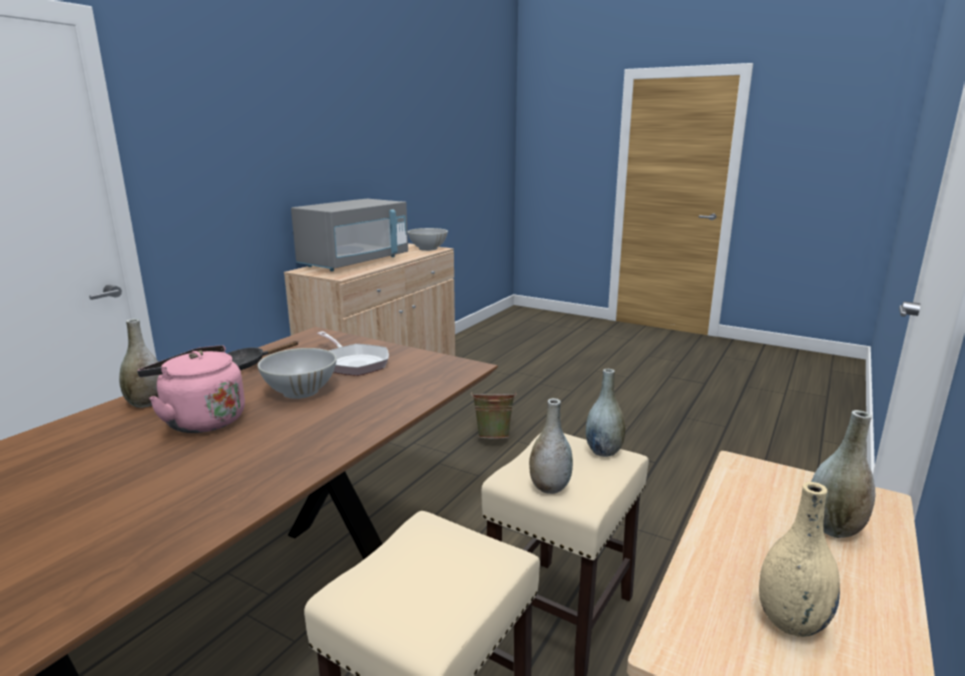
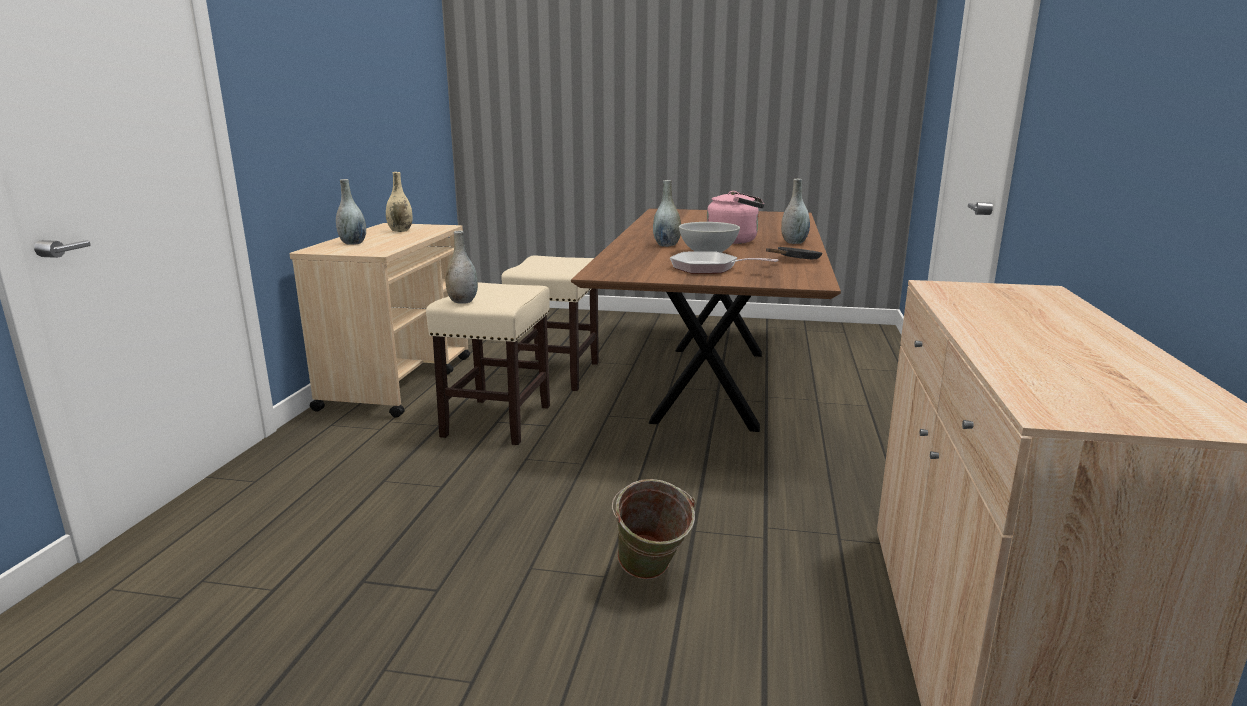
camera: 160 degrees right, 0 degrees up
(355, 262) = (1041, 318): grey microwave -> none
(428, 249) = (1081, 405): white bowl -> none
(549, 487) = (501, 286): grey vase -> grey vase (666, 245)

